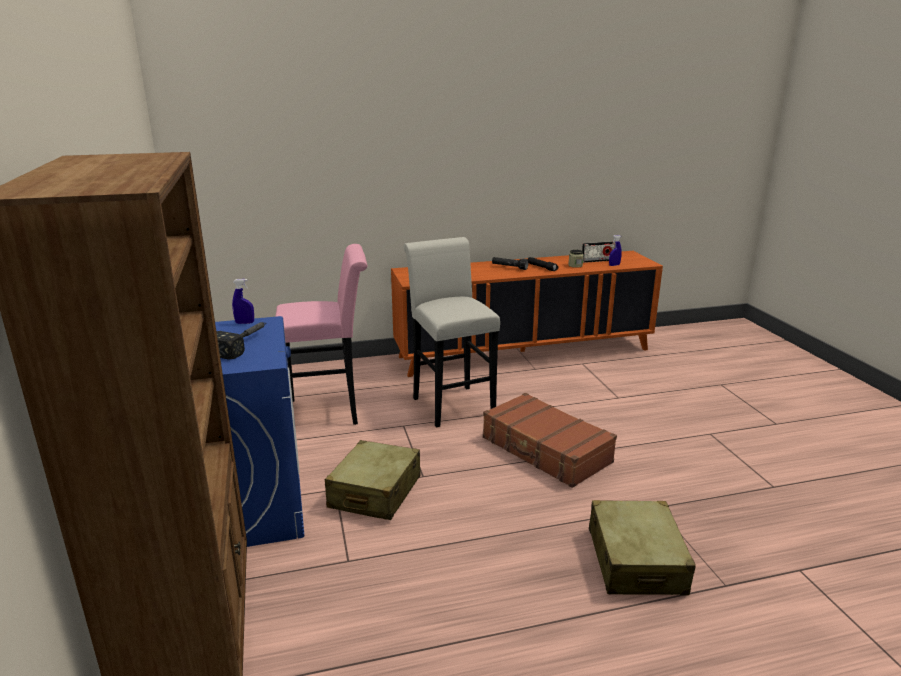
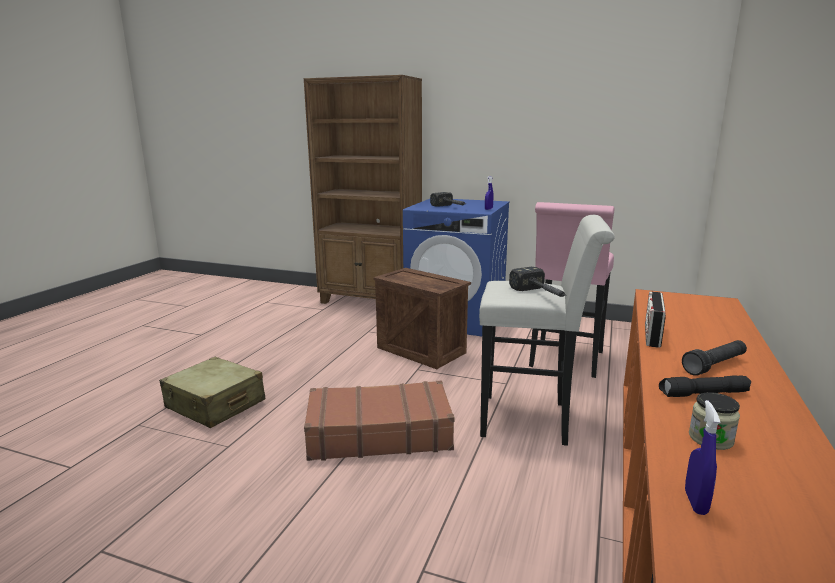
camera: 125 degrees right, 5 degrees down
(375, 492) = (420, 350): beige suitcase -> crate
(464, 299) = (541, 294): none -> hammer
(597, 260) = (764, 497): radio -> radio (652, 335)

